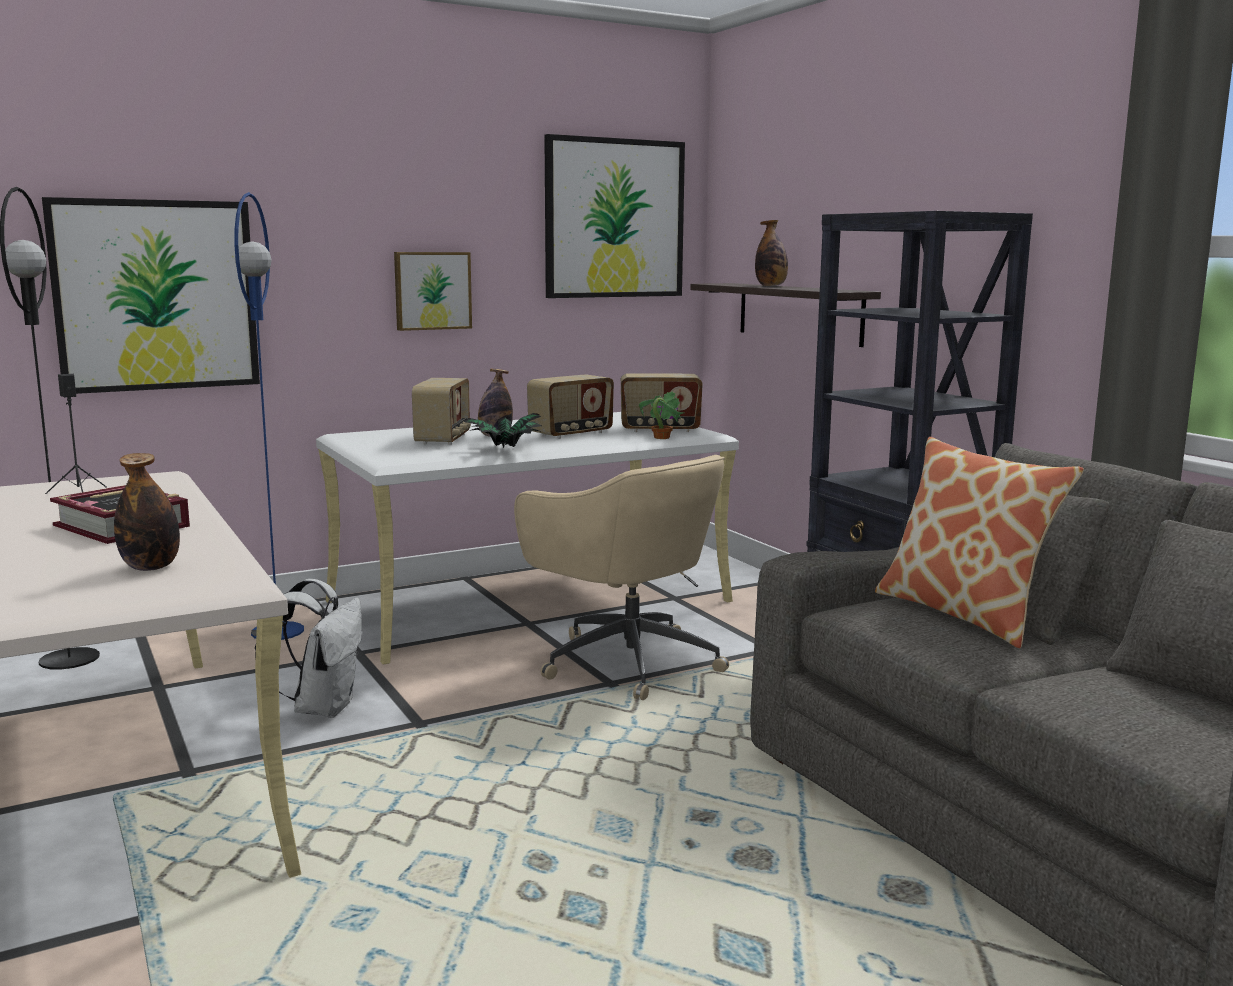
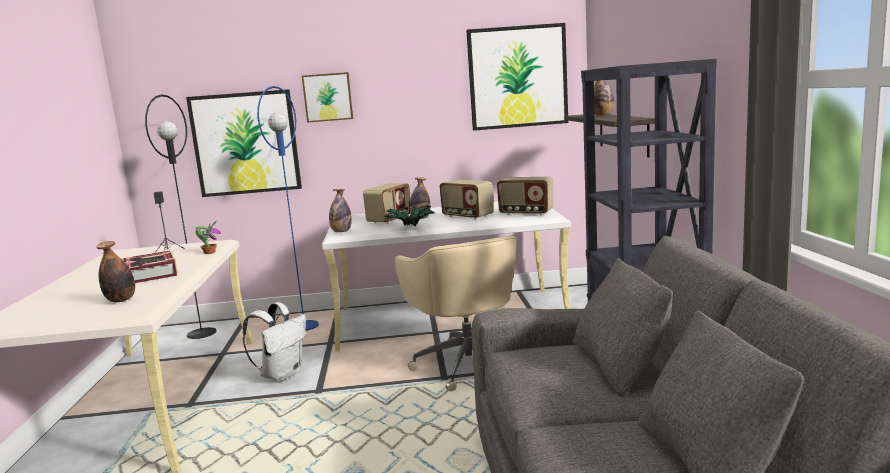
camera: 25 degrees right, 0 degrees up
(387, 456) = (341, 231): none -> bottle
(432, 290) = (399, 130): picture -> picture (328, 97)
(571, 434) = (467, 216): radio -> radio turned 60 degrees clockwise
(661, 437) = (516, 219): potted plant -> potted plant (209, 252)
(964, 614) = (583, 364): pillow -> none

